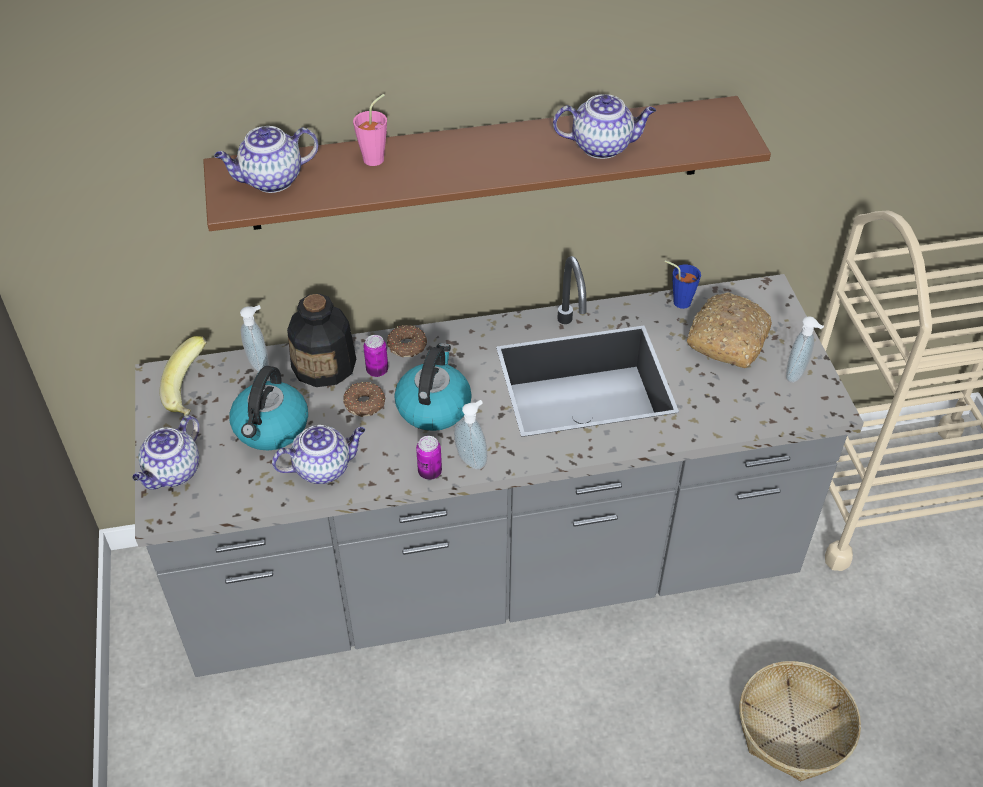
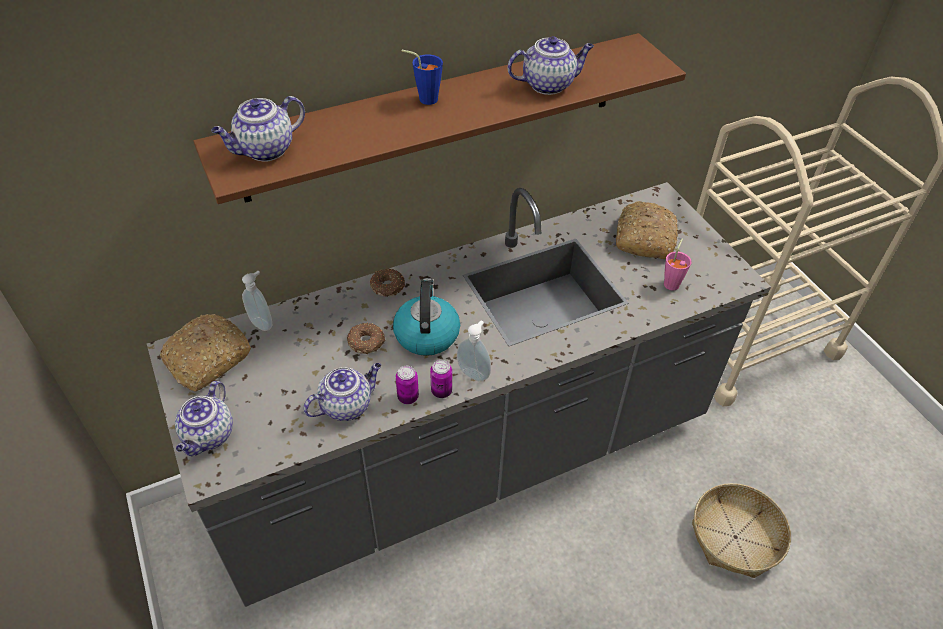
camera: 15 degrees left, 0 degrees up
(192, 392) = (207, 359): banana -> bread
(271, 428) = (289, 378): kettle -> none
(325, 365) = (321, 314): bottle -> none
(377, 157) = (356, 118): pink cup -> pink cup (672, 282)
(377, 370) = (368, 312): can -> can (408, 397)
(678, 301) = (595, 215): blue cup -> blue cup (424, 98)
(797, 375) = (707, 258): soap dispenser -> none

